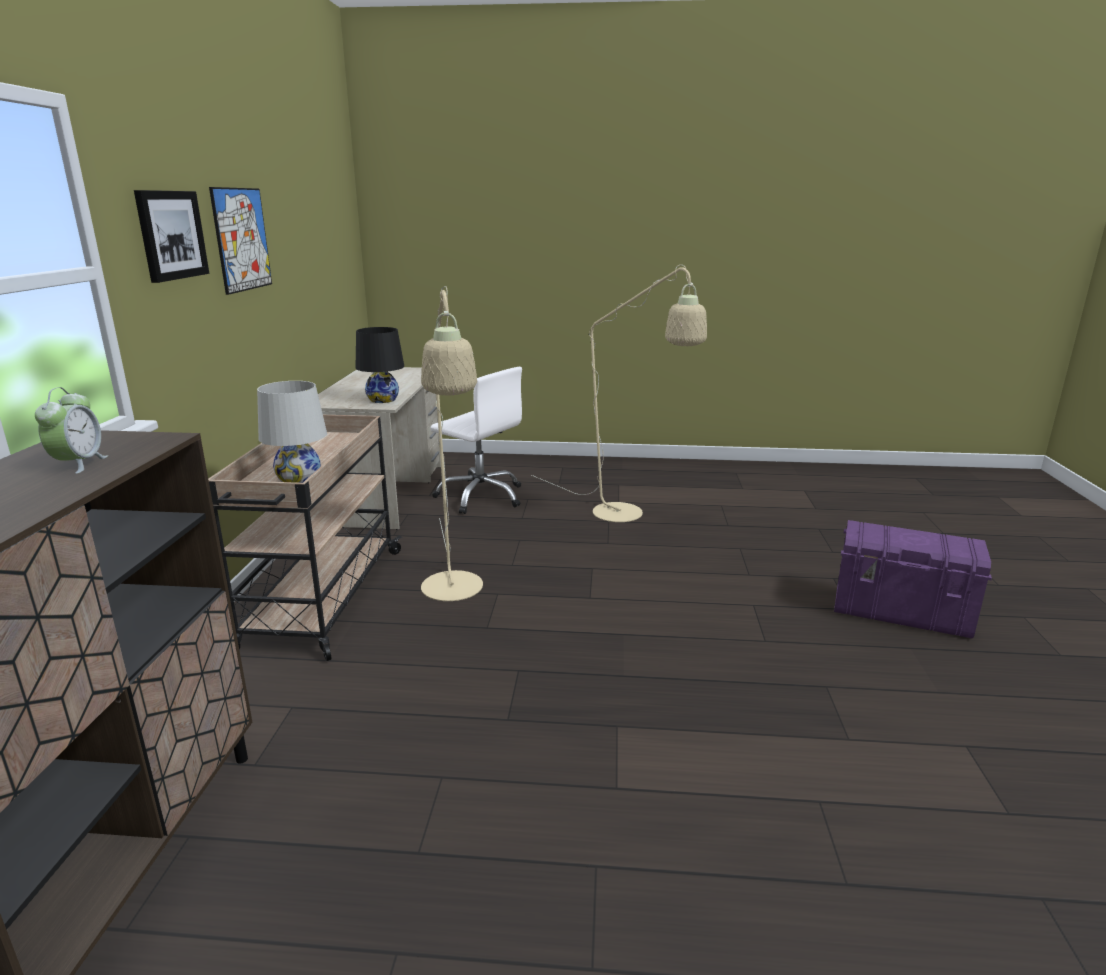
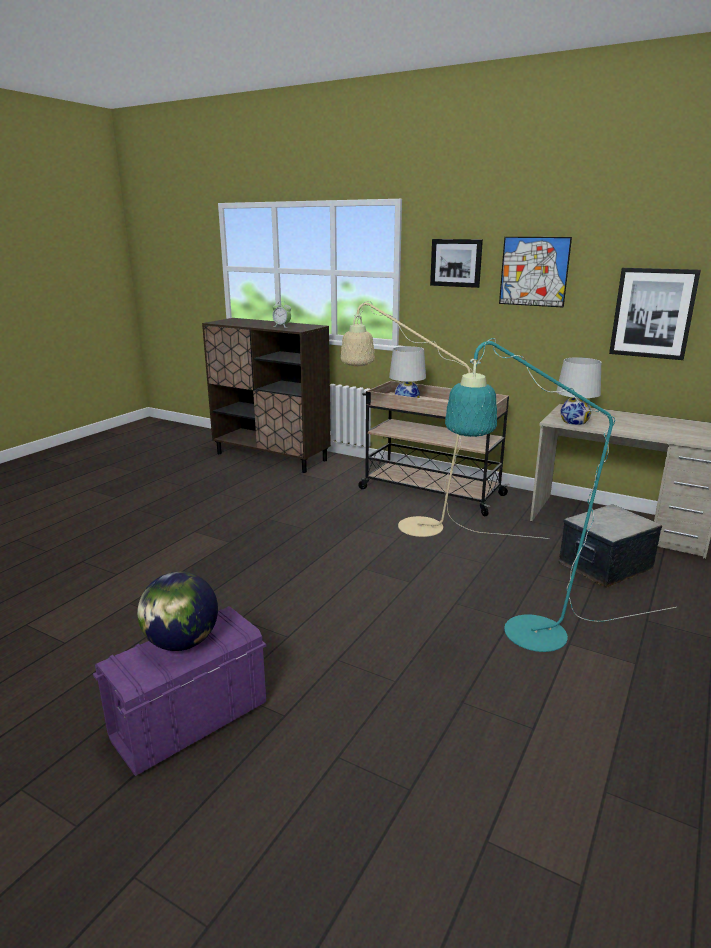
camera: 115 degrees right, 0 degrees up
(313, 275) = (653, 313): none -> picture
(383, 400) = (574, 421): black table lamp -> white table lamp
(481, 496) = (604, 565): white office chair -> storage box
(627, 516) = (520, 635): beige floor lamp -> turquoise floor lamp
(913, 539) = (181, 643): none -> globe

